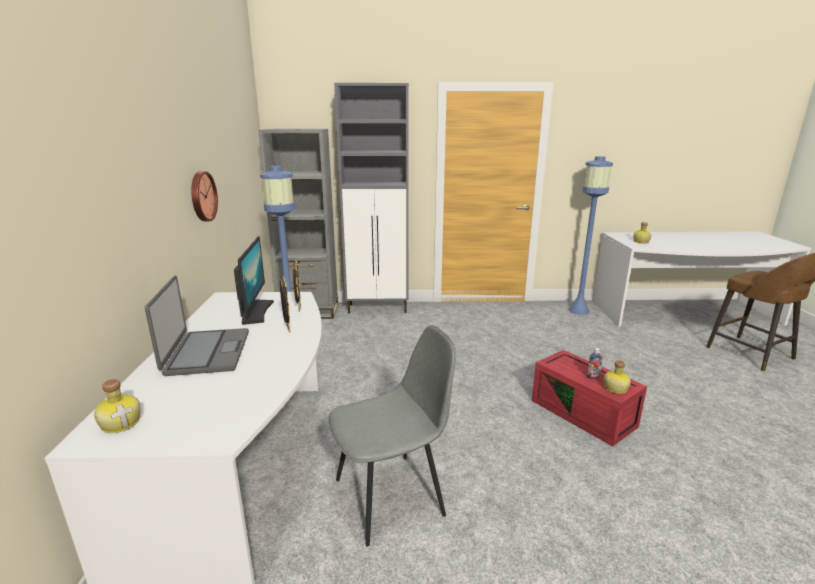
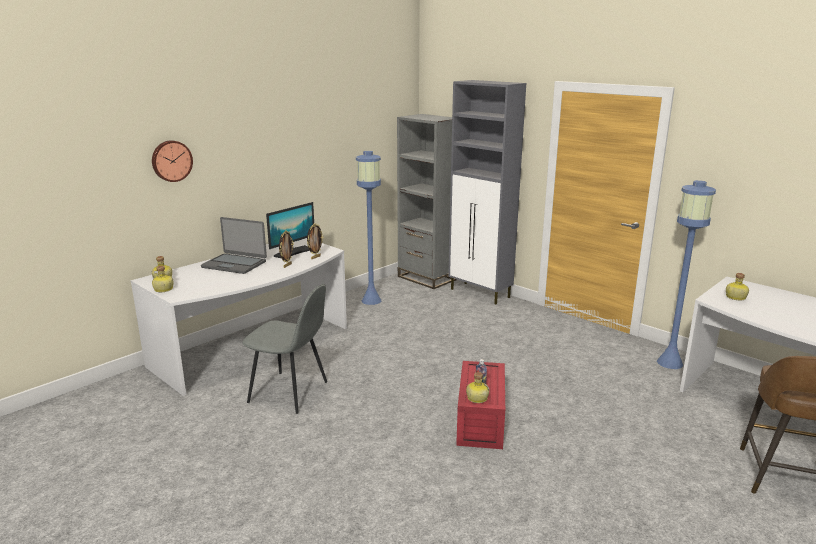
camera: 45 degrees right, 0 degrees up
(164, 440) = (163, 289): none -> bottle
(202, 196) = (303, 168): wall clock -> wall clock (171, 161)
(206, 353) = (234, 264): laptop -> laptop turned 75 degrees clockwise

